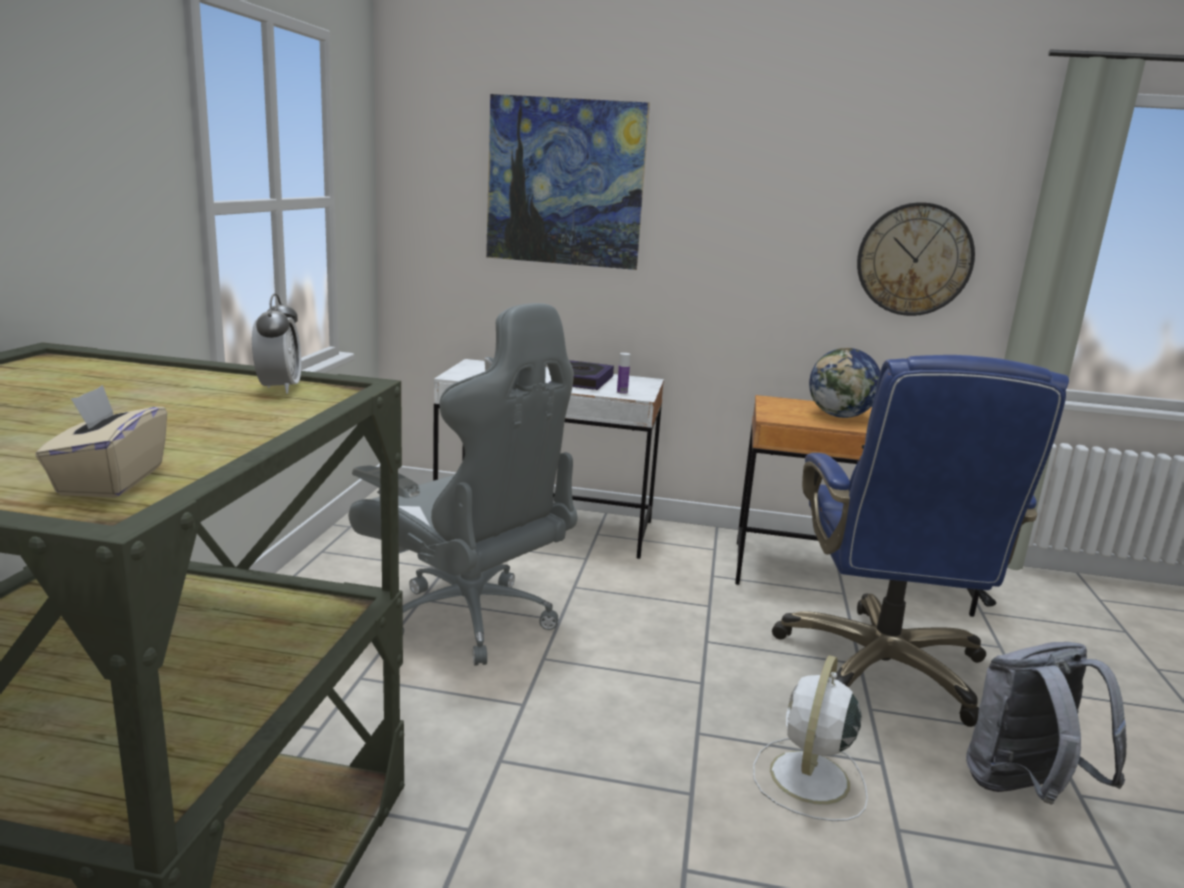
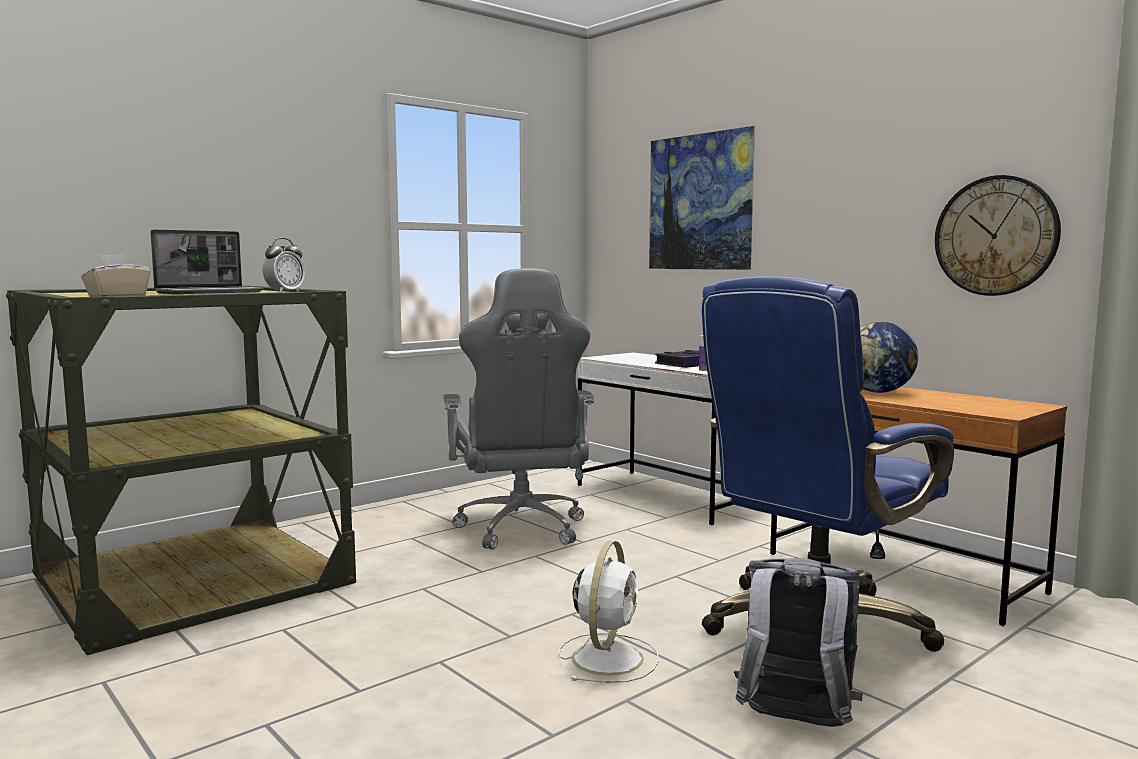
camera: 40 degrees right, 10 degrees down
(144, 405) = (210, 293): none -> laptop
(808, 779) = (608, 657): white fan -> white fan turned 135 degrees clockwise

